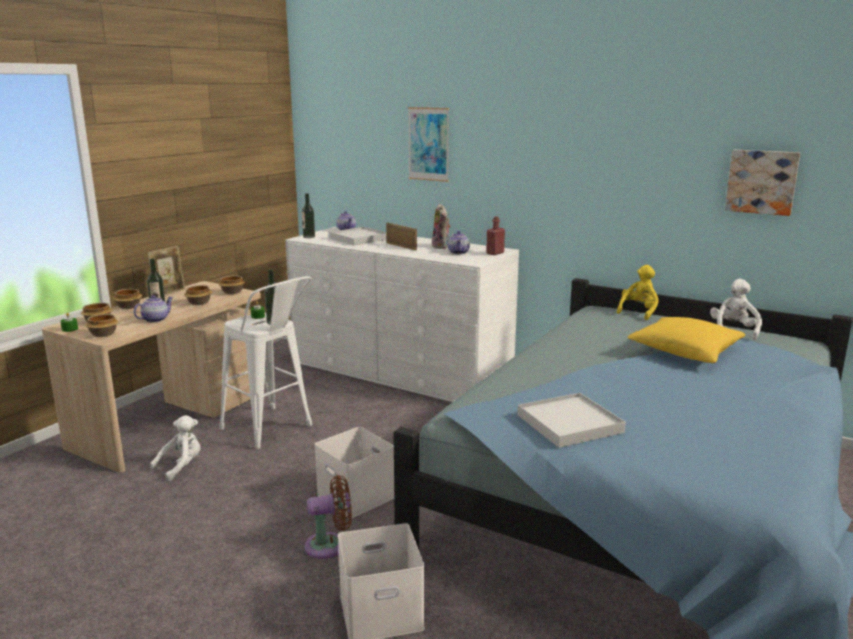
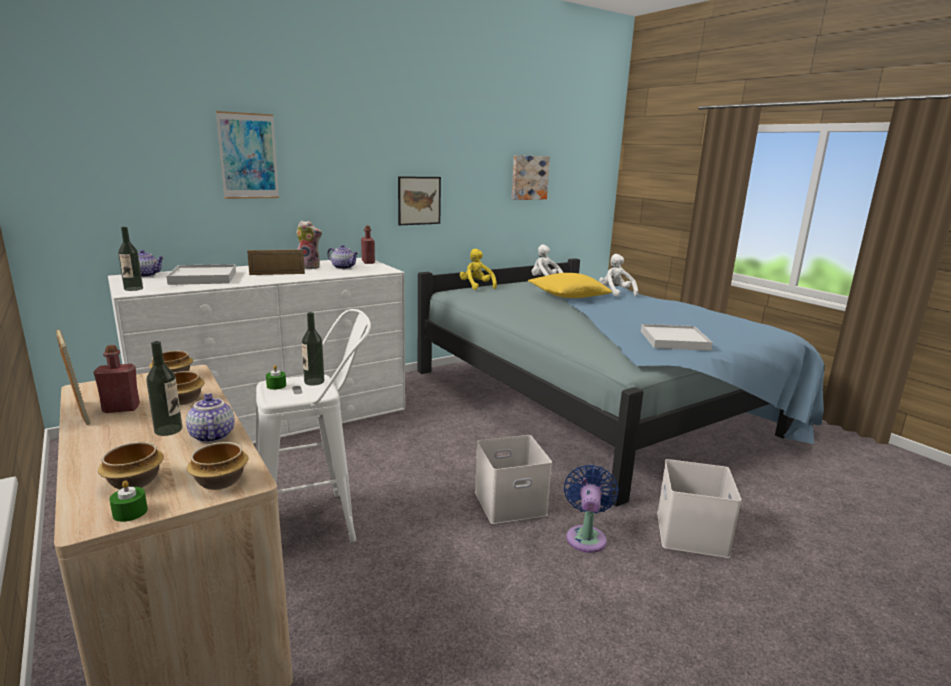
camera: 65 degrees left, 0 degrees up
(129, 306) = (90, 449): bowl -> none
(180, 297) = (121, 408): none -> red bottle
(181, 466) = (336, 613): white plush toy -> white plush toy (615, 293)
(329, 545) = (586, 536): brown fan -> blue fan
(586, 197) = (419, 200): none -> picture

